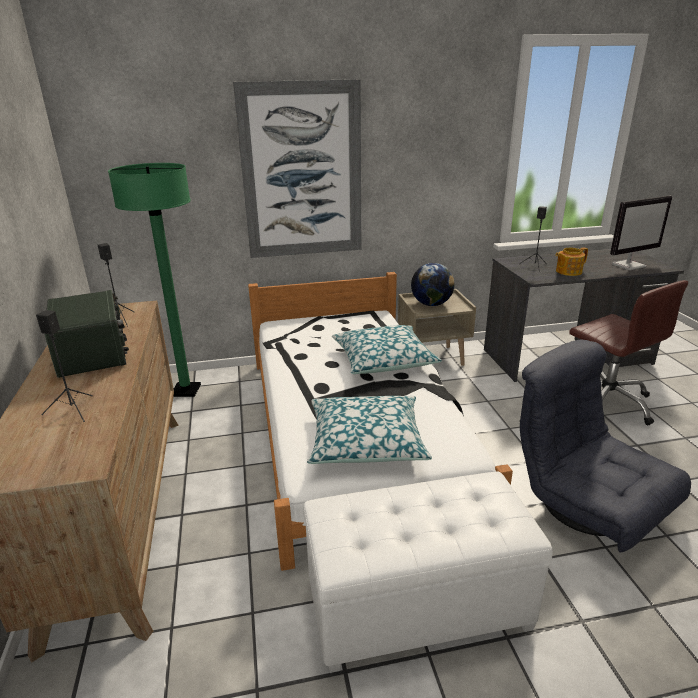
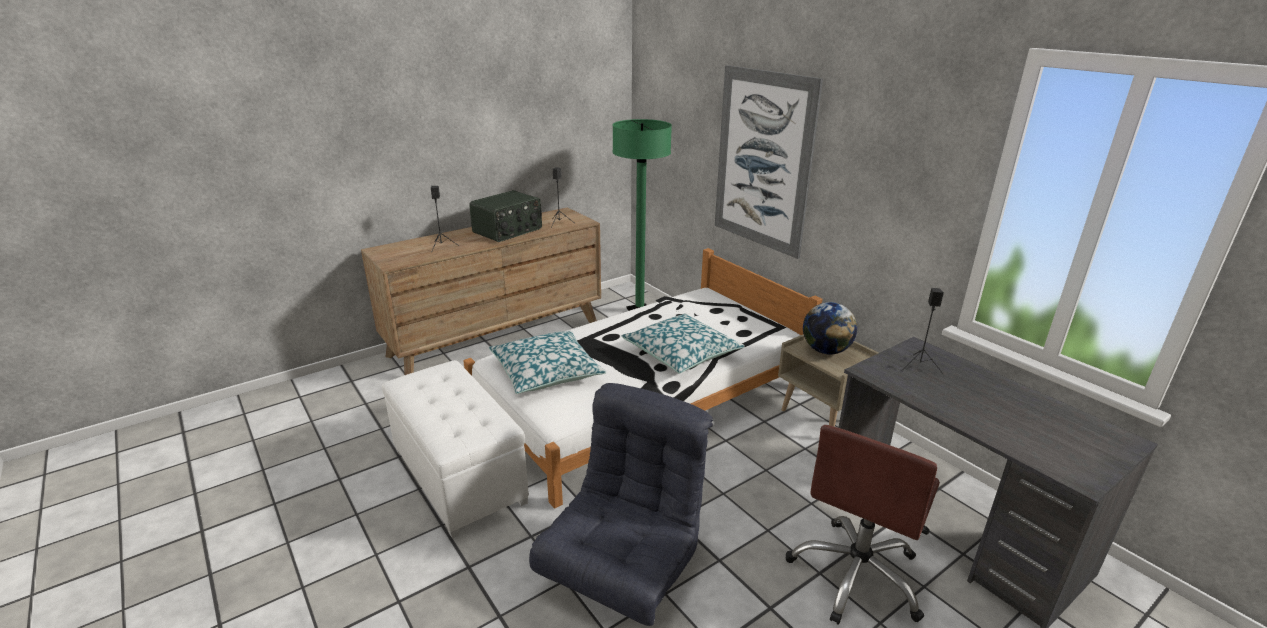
camera: 65 degrees right, 0 degrees up
(568, 271) = (930, 391): teapot -> none
(629, 265) = (1038, 443): monitor -> none

